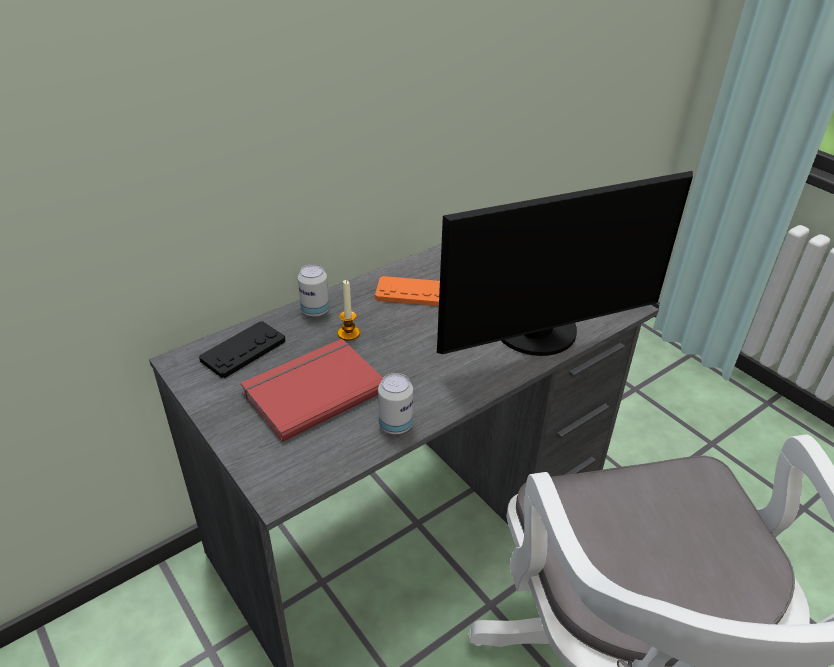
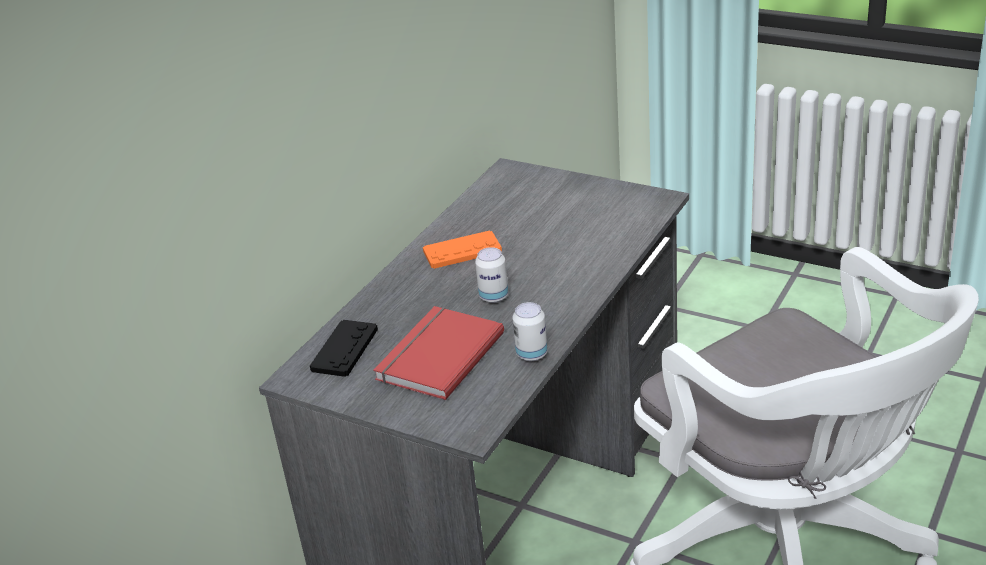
camera: 20 degrees left, 5 degrees down
(315, 311) = (383, 296): can -> can (494, 297)
(348, 333) = (431, 303): candle -> none
(540, 335) = (603, 246): monitor -> none

